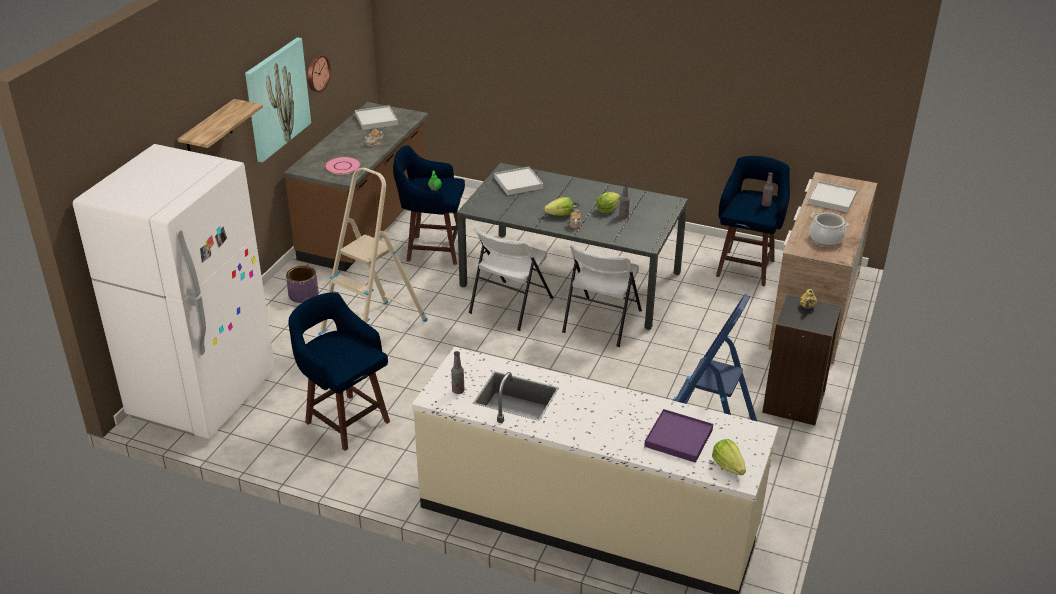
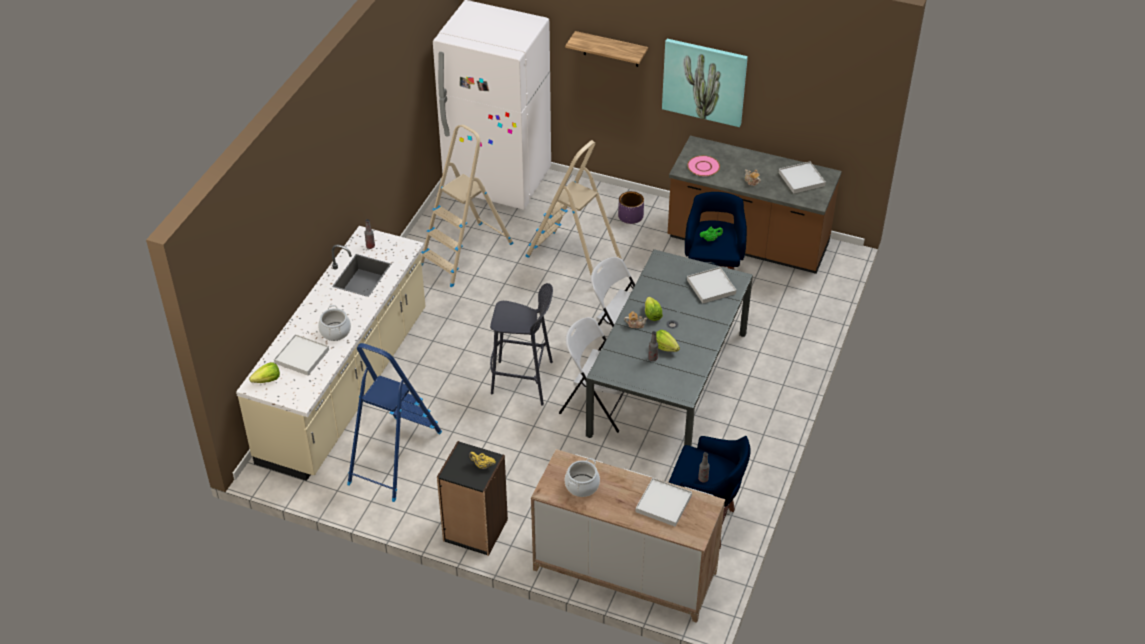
camera: 90 degrees right, 10 degrees up
(317, 73) = (771, 100): wall clock -> none
(345, 420) = (466, 254): blue stool -> beige step ladder
(570, 372) = (523, 380): none -> grey stool
(628, 411) = (335, 331): none -> cooking pot
(678, 438) = (302, 356): purple tray -> white tray

